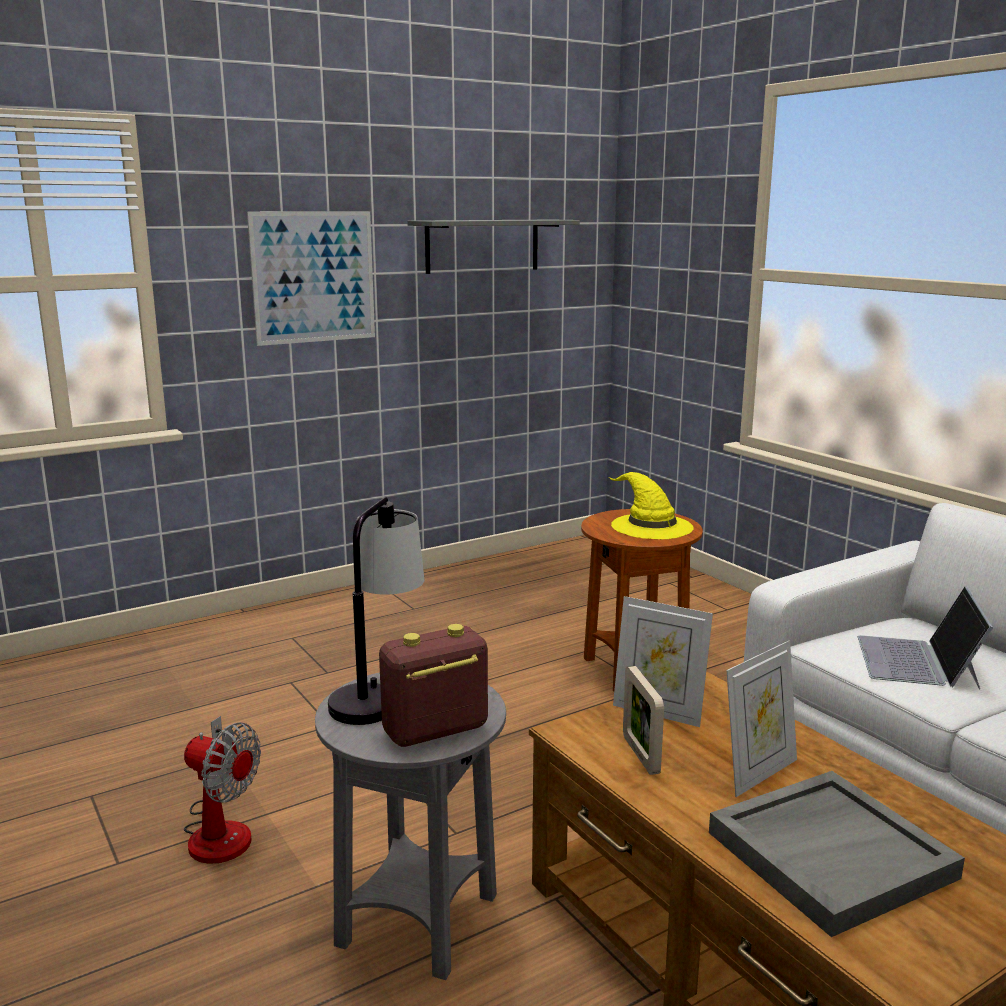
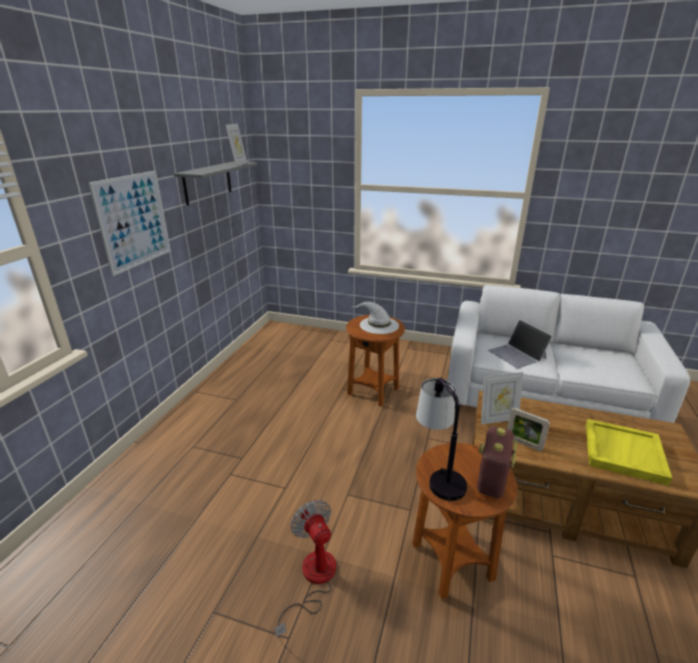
camera: 40 degrees left, 10 degrees up
(221, 829) = (313, 579): fan -> fan turned 105 degrees counterclockwise
(417, 921) = (451, 561): grey side table -> brown side table
(650, 526) = (378, 325): yellow hat -> white hat
(758, 773) = (561, 430): picture frame -> picture frame (238, 164)
(830, 853) = (622, 452): grey tray -> yellow tray

